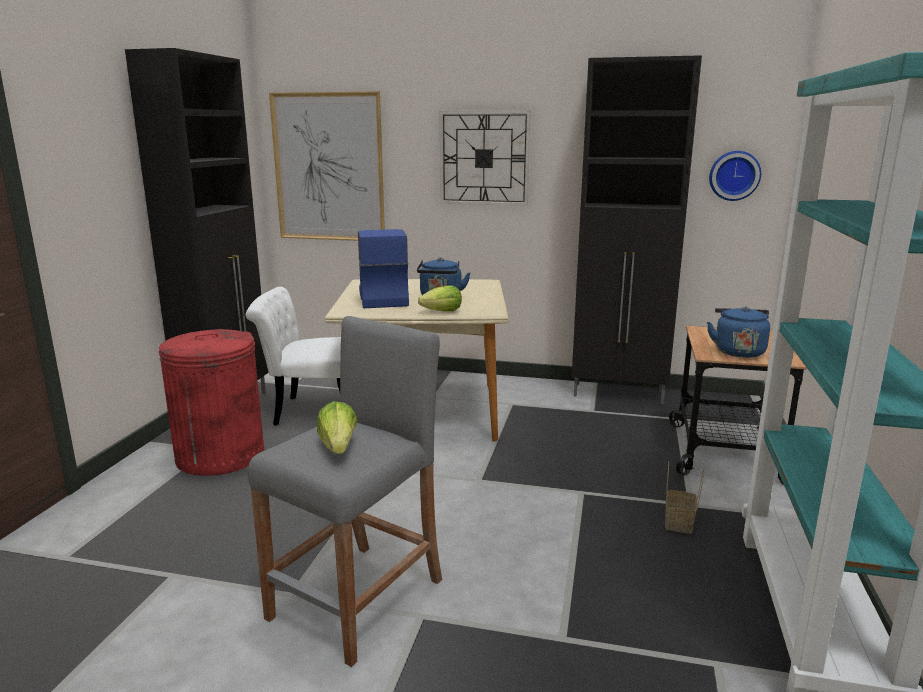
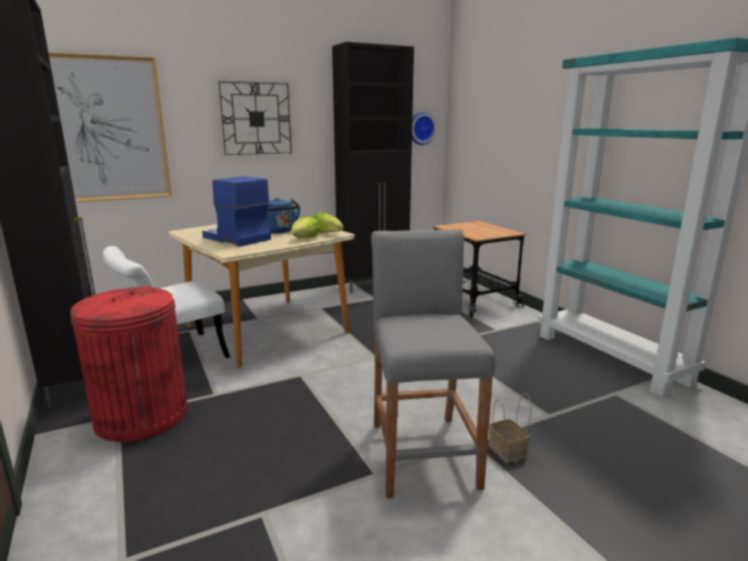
camera: 40 degrees left, 0 degrees up
(338, 447) = (438, 328): lettuce -> lettuce (327, 233)
(679, 523) = (507, 340): basket -> basket (508, 451)
(738, 351) = (484, 233): blue kettle -> none

